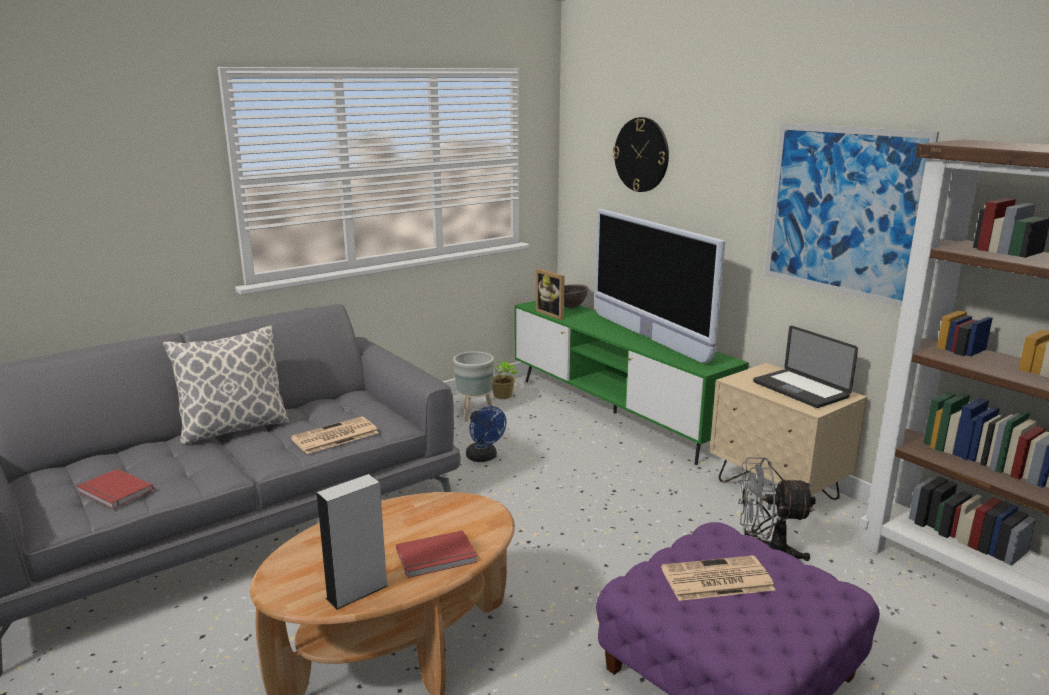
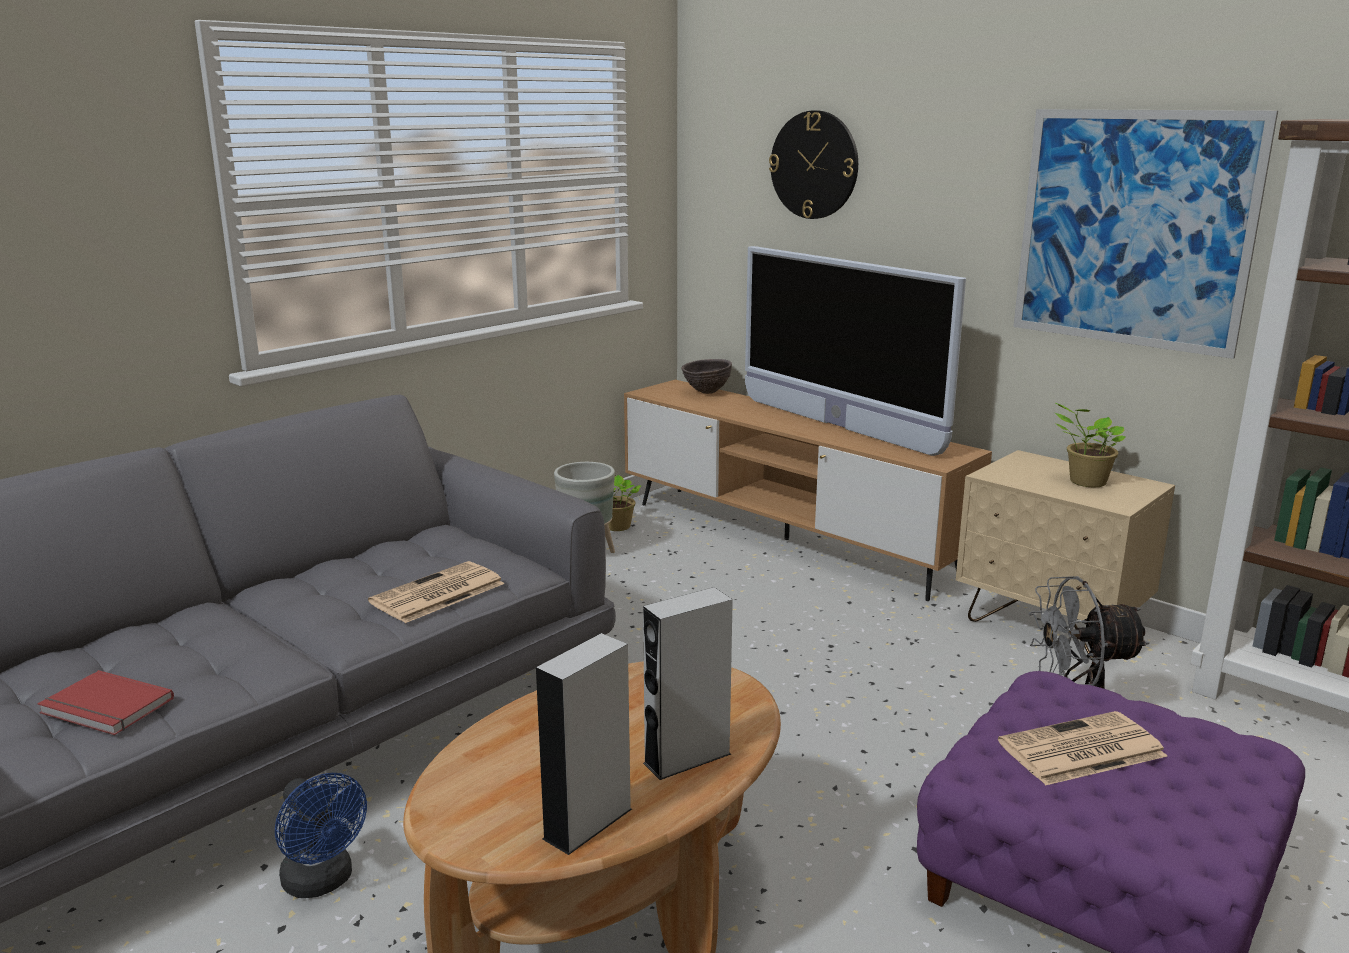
camera: 10 degrees left, 0 degrees up
(234, 428) = (266, 594): pillow -> none
(437, 557) = (687, 758): red book -> grey speaker
(484, 458) = (625, 615): blue fan -> blue fan (323, 882)
(553, 314) = (686, 402): picture frame -> none
(614, 413) = (786, 539): green tv stand -> brown tv stand
(800, 390) = (1084, 482): laptop -> potted plant

